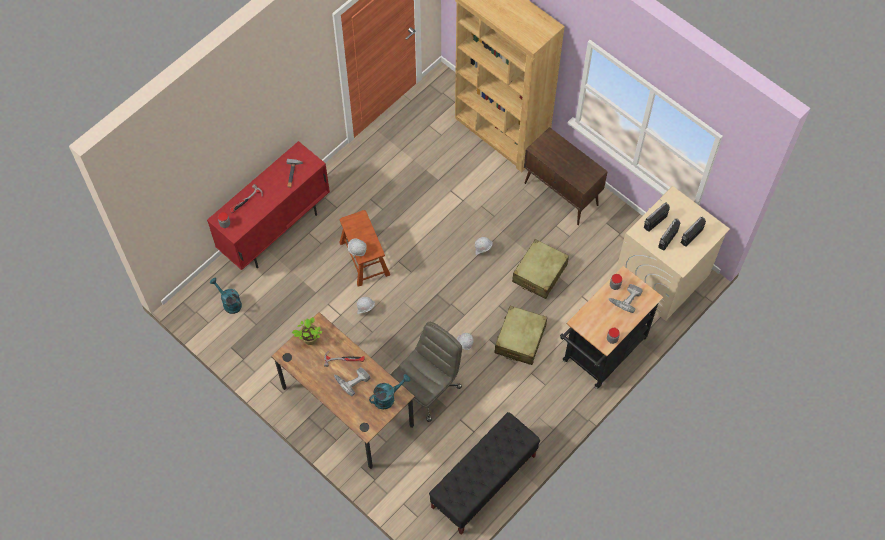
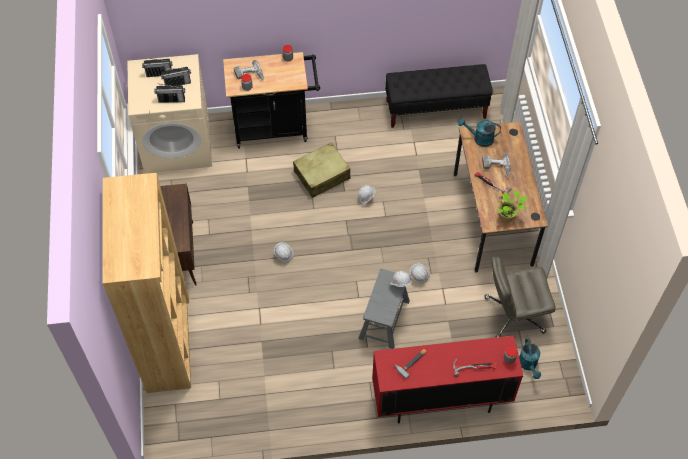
camera: 140 degrees left, 5 degrees down
(364, 258) = (384, 319): brown stool -> grey stool
(427, 388) = (421, 190): grey office chair -> grey office chair (513, 315)
(539, 273) = (260, 209): beige suitcase -> none

